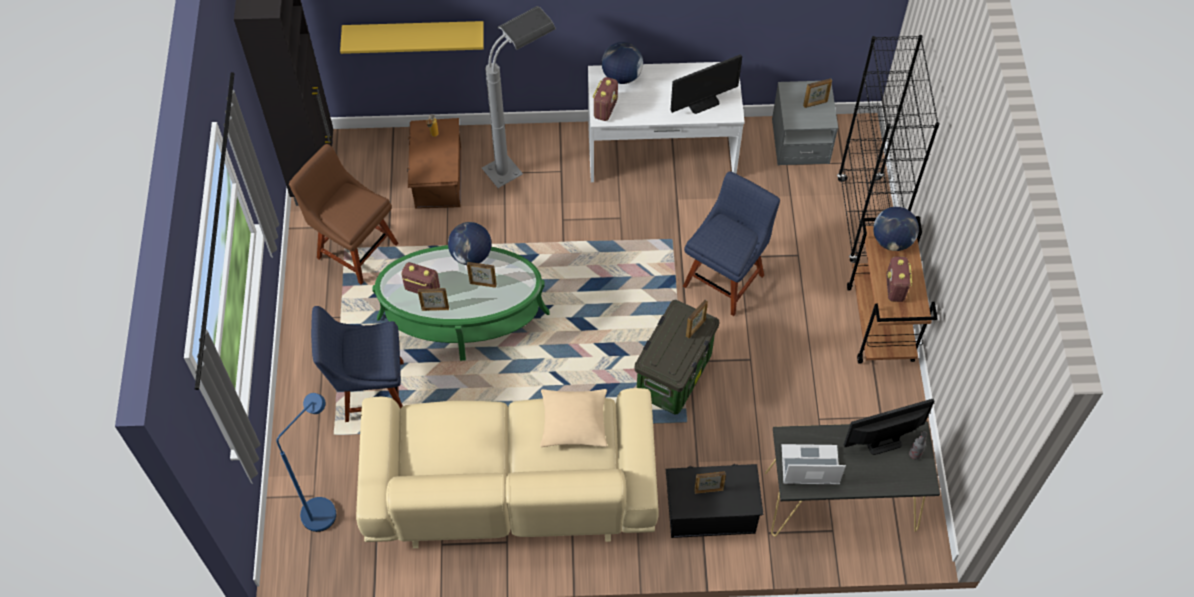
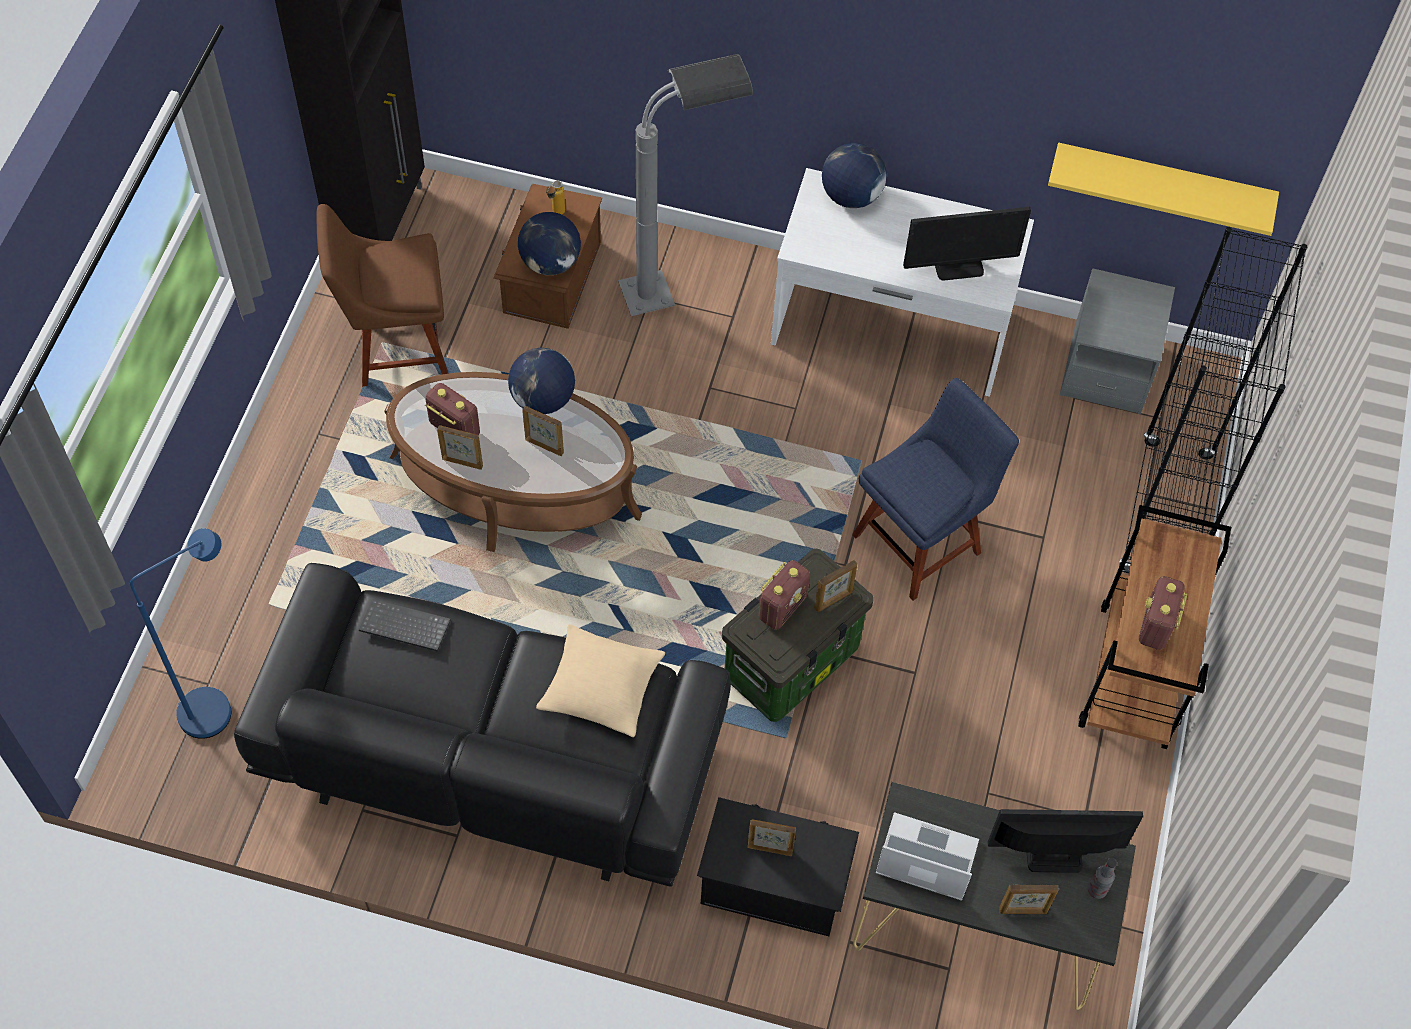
camera: 15 degrees right, 0 degrees up
(354, 248) = (395, 346): brown chair -> brown chair turned 60 degrees counterclockwise
(370, 392) = (342, 558): blue chair -> none
(414, 34) = (558, 53): yellow shelf -> yellow shelf (1162, 184)
(437, 421) = (403, 627): none -> keyboard
(463, 316) = (515, 487): green coffee table -> brown coffee table
(510, 486) = (491, 755): beige sofa -> black sofa
(605, 109) = (809, 237): radio -> radio (782, 607)
(815, 104) = (1138, 316): picture frame -> picture frame (1023, 911)
(892, 240) = (1177, 552): globe -> globe (550, 263)

